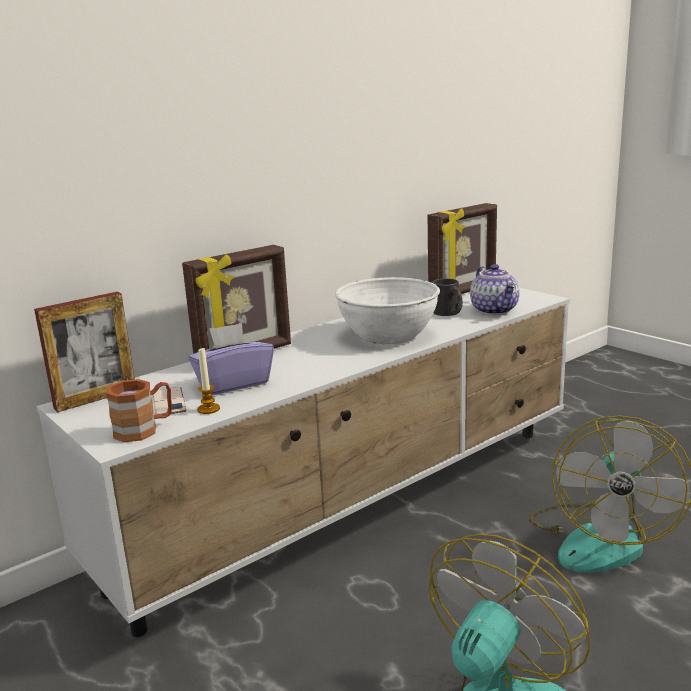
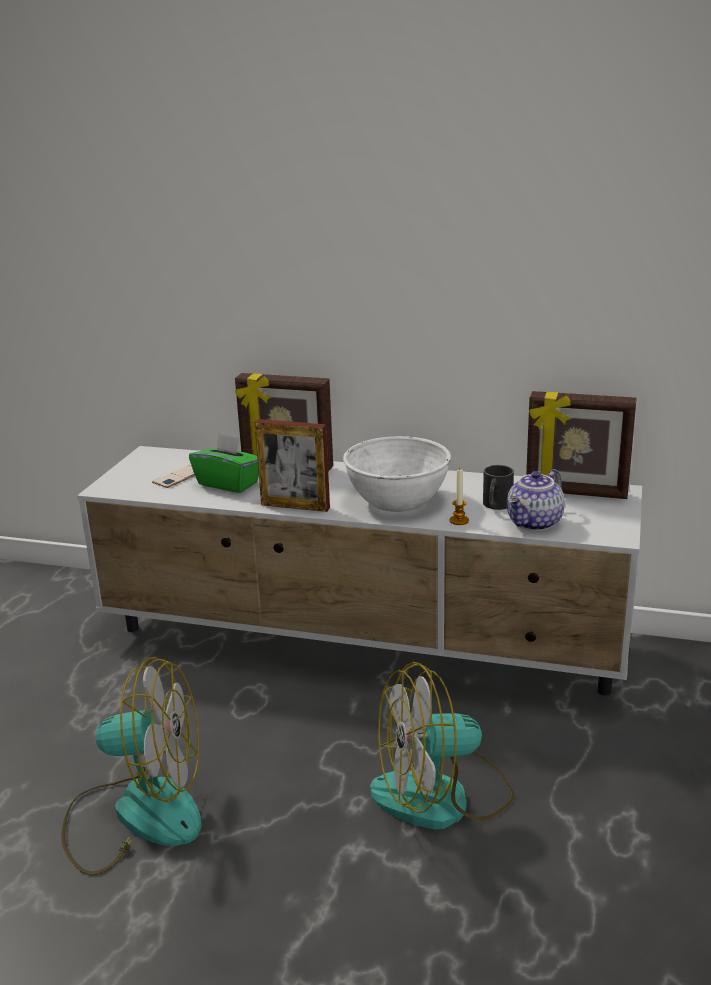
camera: 55 degrees right, 5 degrees up
(96, 399) = (163, 456): picture frame -> picture frame (295, 506)
(144, 429) = (130, 487): brown mug -> none
(208, 409) = (177, 493): candle -> candle (459, 520)
(233, 383) = (229, 483): purple tissue box -> green tissue box

